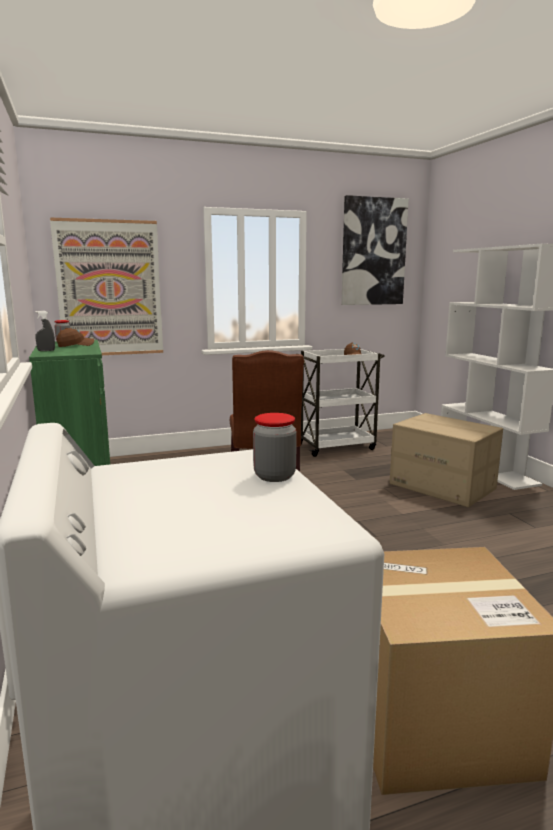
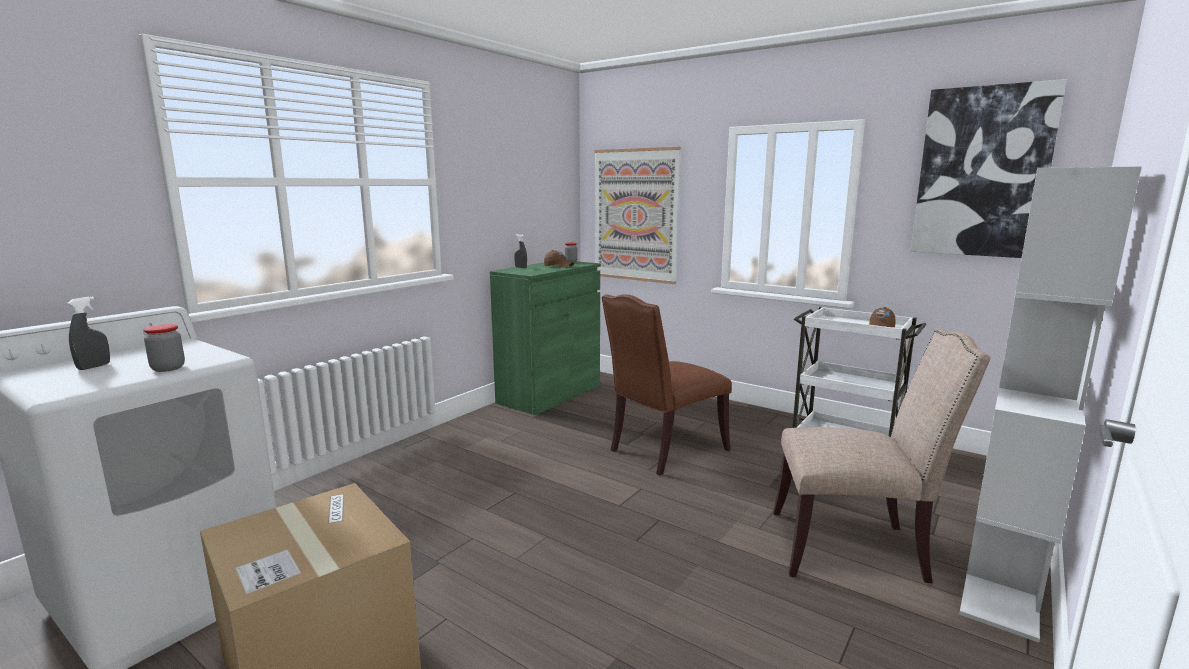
camera: 55 degrees right, 0 degrees up
(190, 513) = (94, 367): none -> grey spray bottle
(443, 486) = (854, 548): cardboard box -> beige chair

